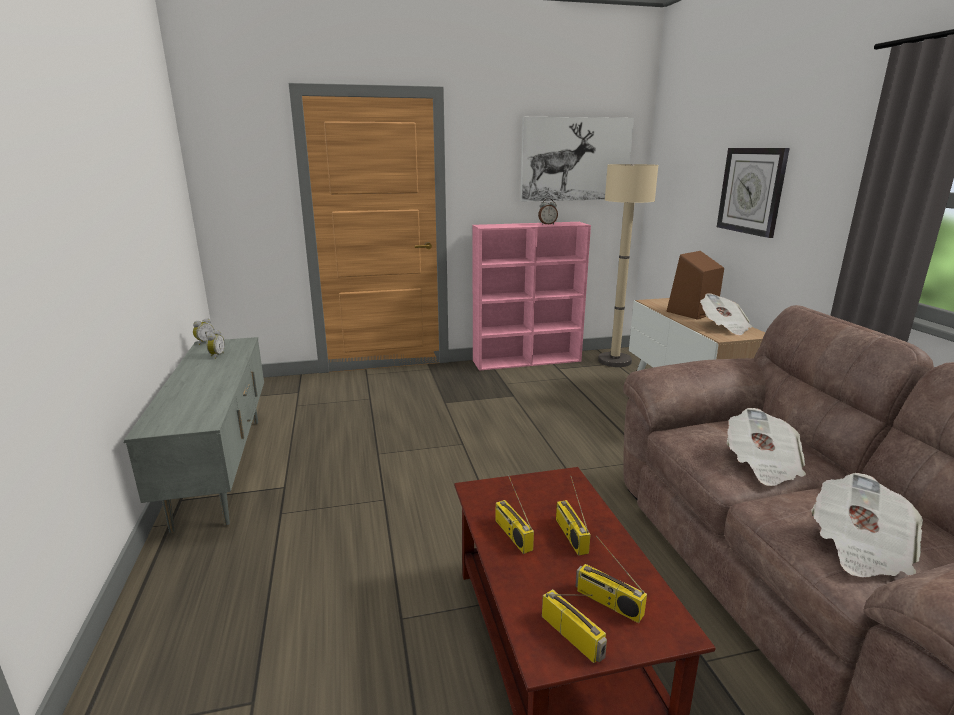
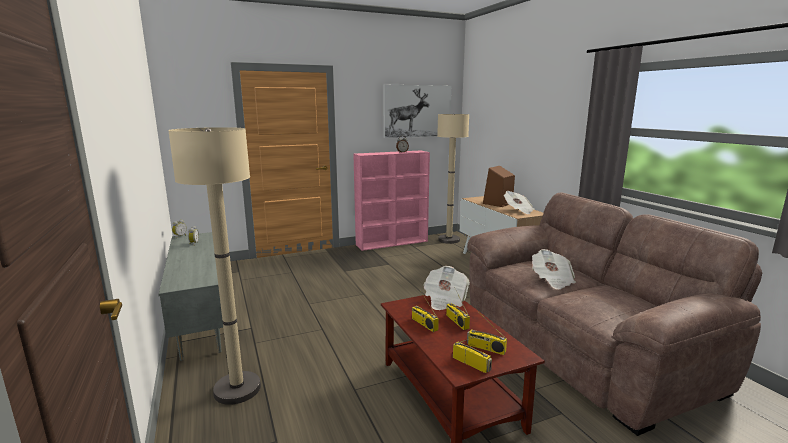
camera: 10 degrees left, 5 degrees down
(229, 594) = (237, 389): none -> beige floor lamp
(751, 191) = (527, 129): wall clock -> none
(859, 548) = (607, 311): newspaper -> newspaper (445, 300)

